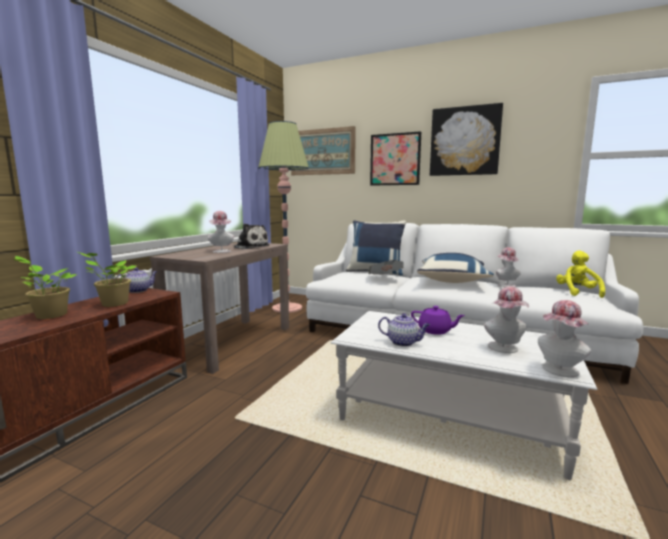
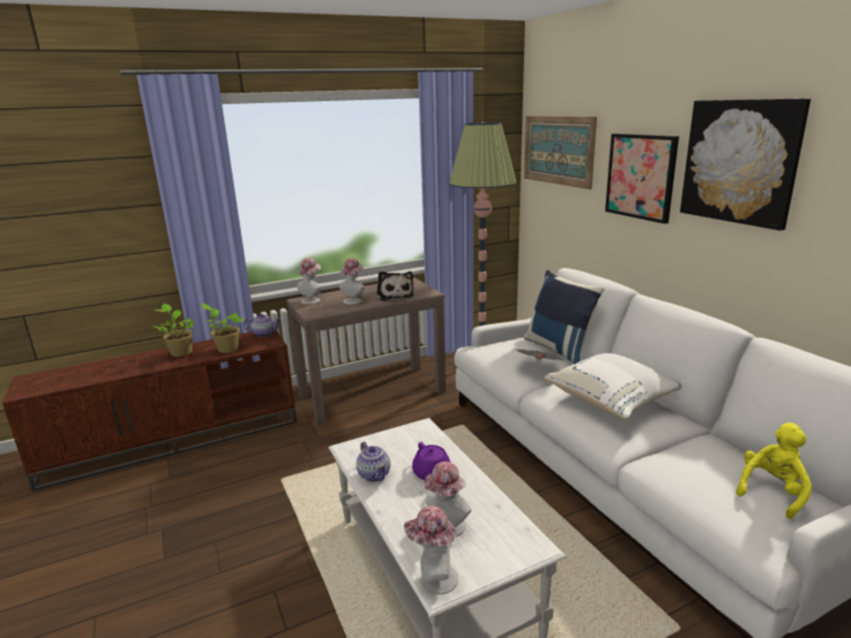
camera: 40 degrees right, 10 degrees up
(452, 281) = (612, 401): blue pillow -> white pillow
(505, 285) = (689, 433): hat -> hat (312, 300)

